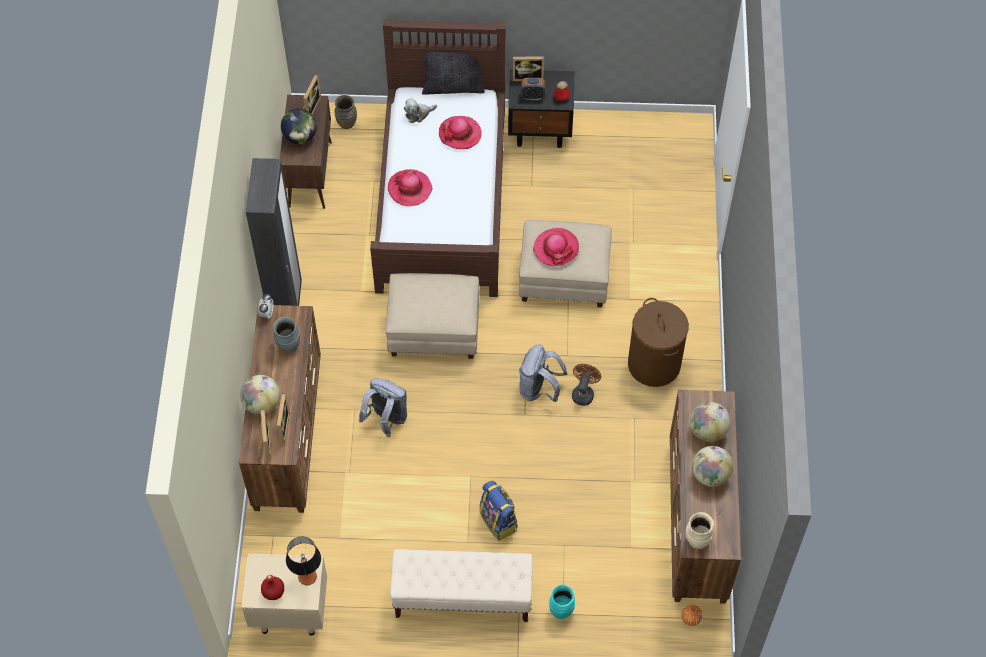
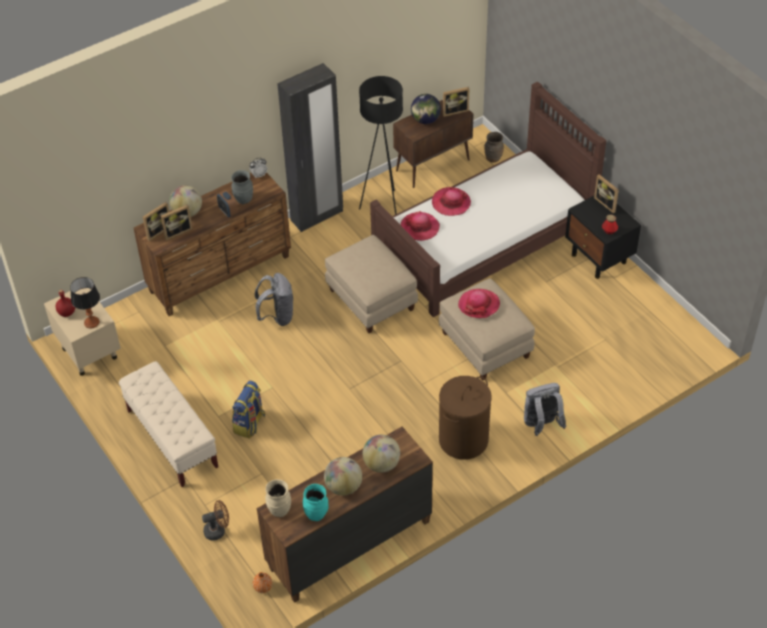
camera: 55 degrees right, 10 degrees down
(326, 247) = (384, 206): none -> black floor lamp
(418, 114) = (517, 172): plush toy -> none
(453, 86) = (562, 176): black pillow -> none
(460, 134) = (524, 202): hat -> hat (420, 227)
(532, 96) = (592, 215): alarm clock -> alarm clock (228, 212)
(539, 389) = (378, 385): grey backpack -> grey backpack (541, 425)
(561, 610) = (207, 502): turquoise vase -> turquoise vase (316, 514)
(583, 392) = (399, 412): brown fan -> brown fan (218, 530)

